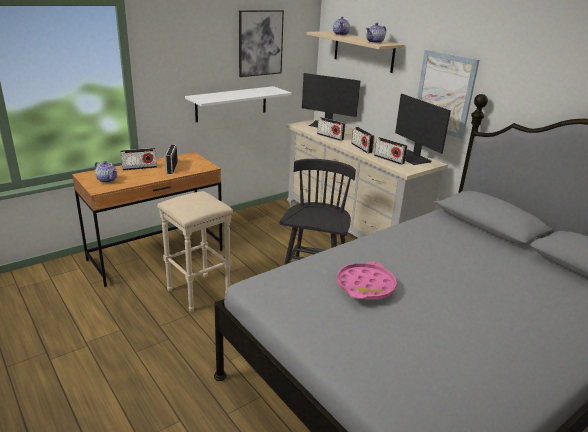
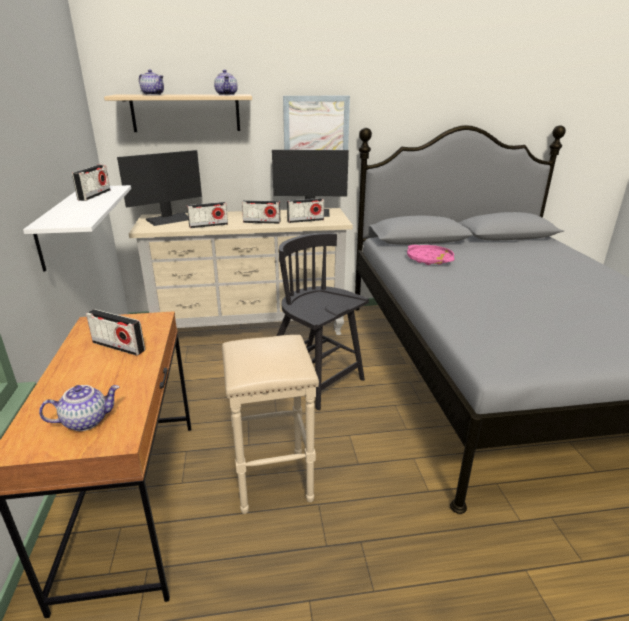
camera: 60 degrees left, 0 degrees up
(139, 168) = (75, 376): radio -> radio (94, 195)
(260, 43) = (58, 120): picture -> none
(365, 286) = (514, 310): pink tray -> pink tray (429, 259)

